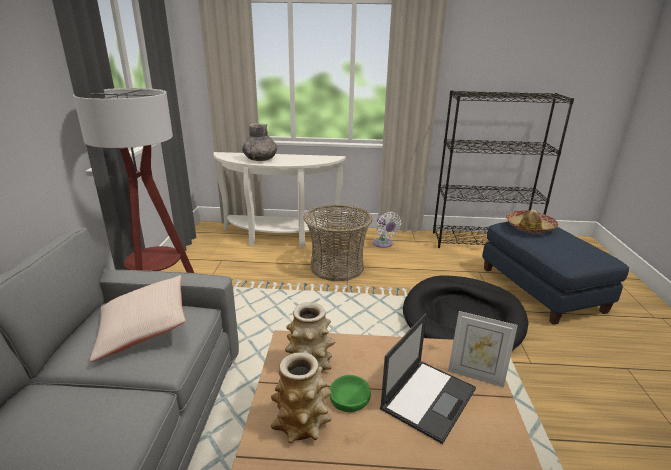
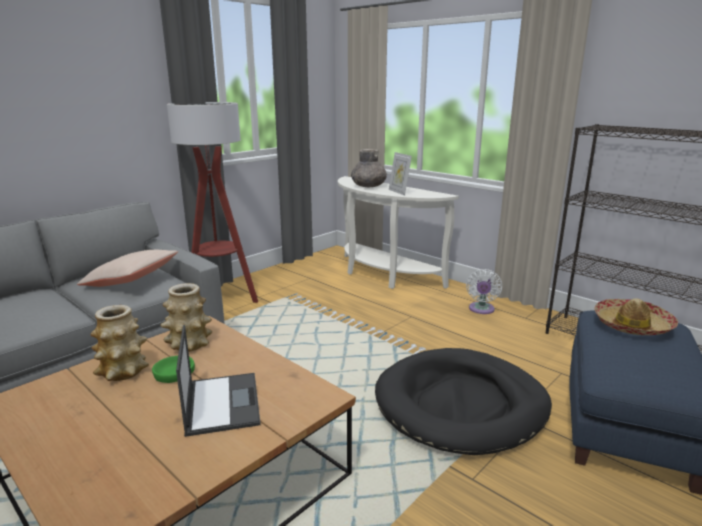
camera: 40 degrees right, 5 degrees down
(337, 267) = (398, 314): basket -> none
(428, 398) = (222, 403): laptop -> laptop turned 90 degrees counterclockwise
(475, 375) = (288, 410): picture frame -> picture frame (399, 192)

